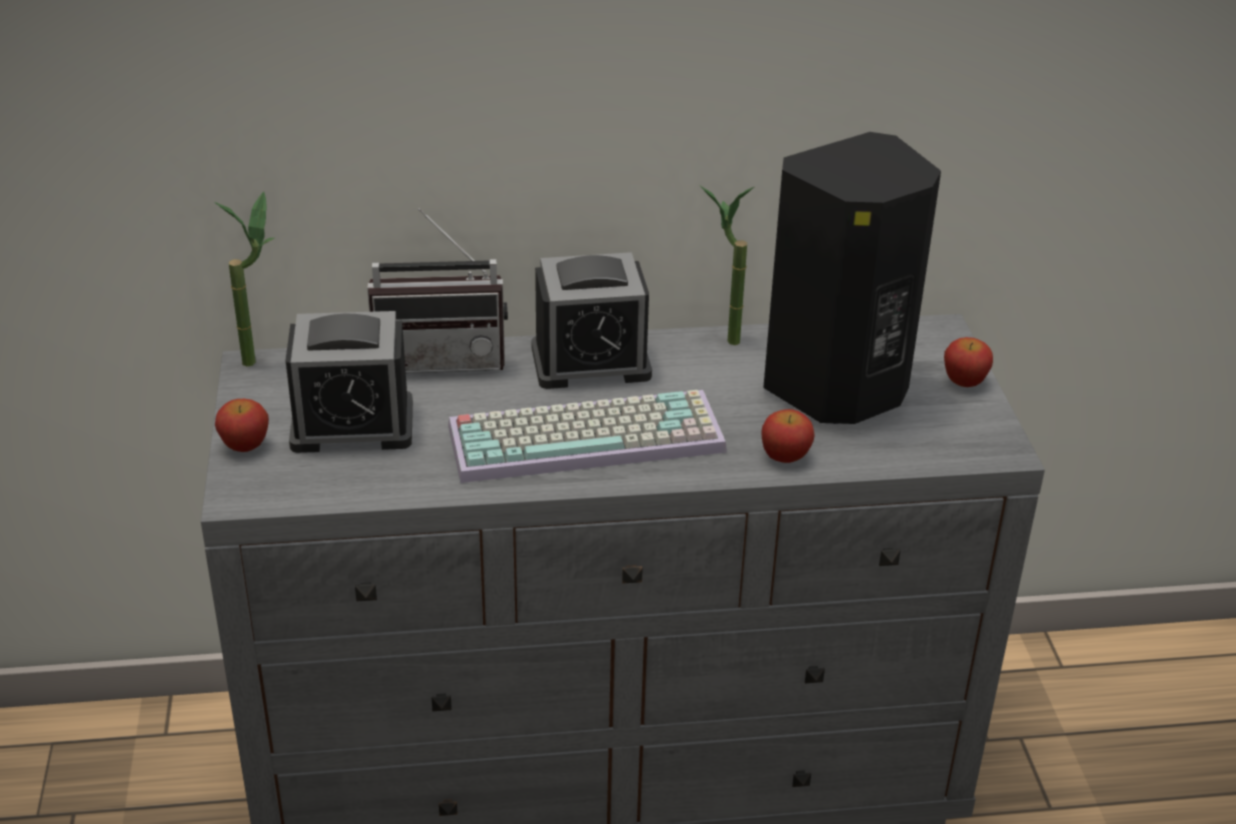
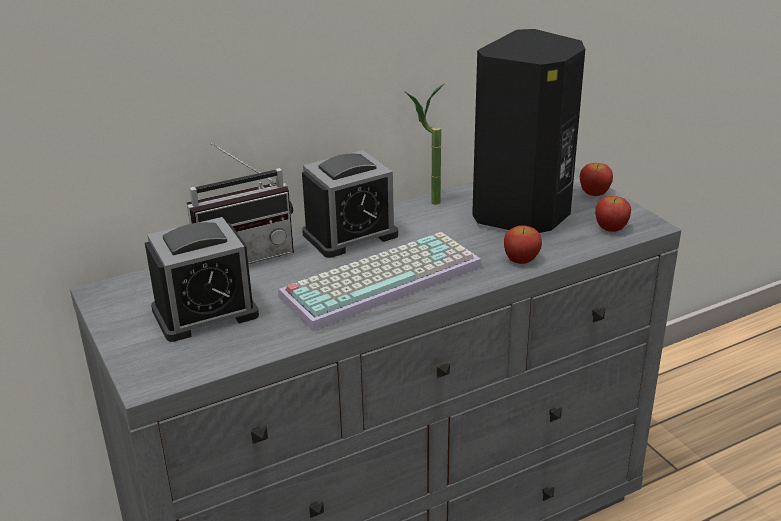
camera: 20 degrees left, 5 degrees down
(245, 445) = (129, 346): apple -> apple (611, 228)
(261, 358) = (104, 286): potted plant -> none

